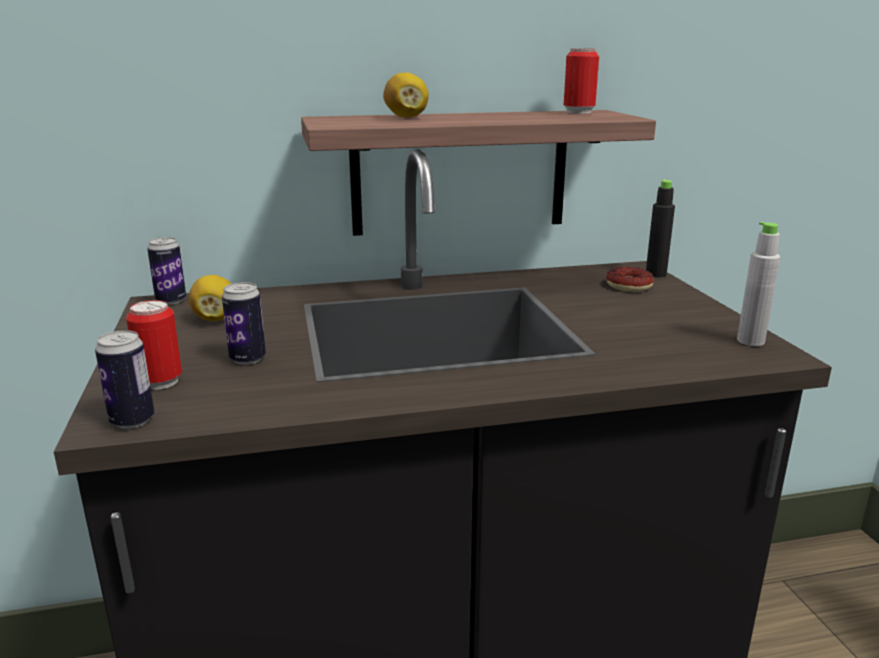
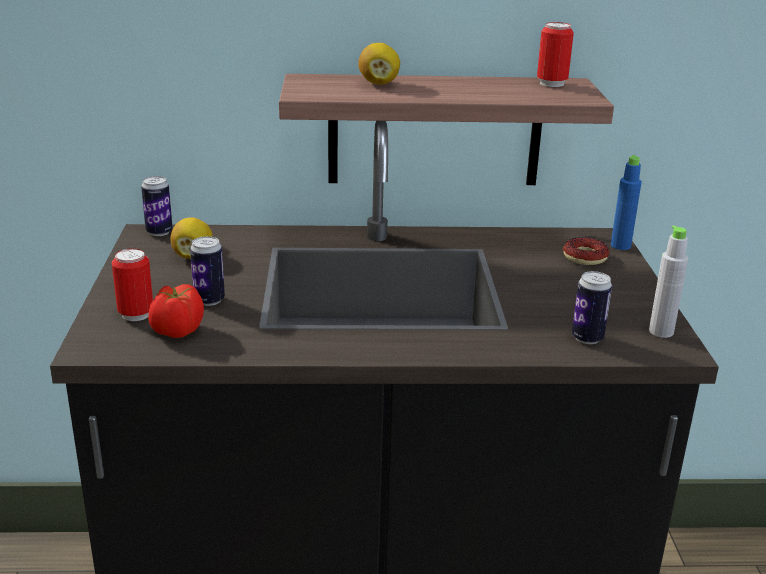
camera: 10 degrees right, 5 degrees up
(132, 421) = (109, 347): can -> can (587, 338)
(217, 394) = (177, 331): none -> tomato
(656, 274) = (620, 246): black bottle -> blue bottle

